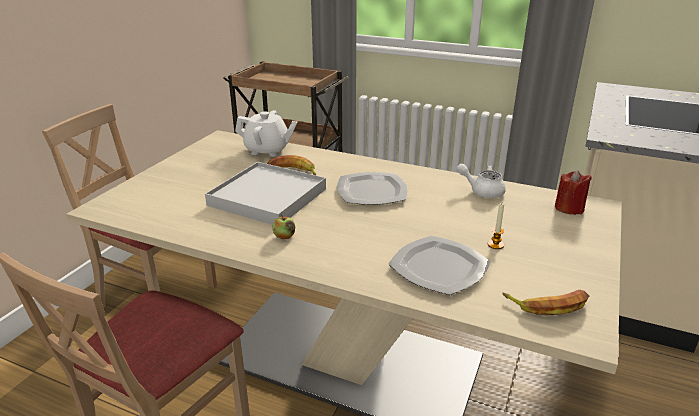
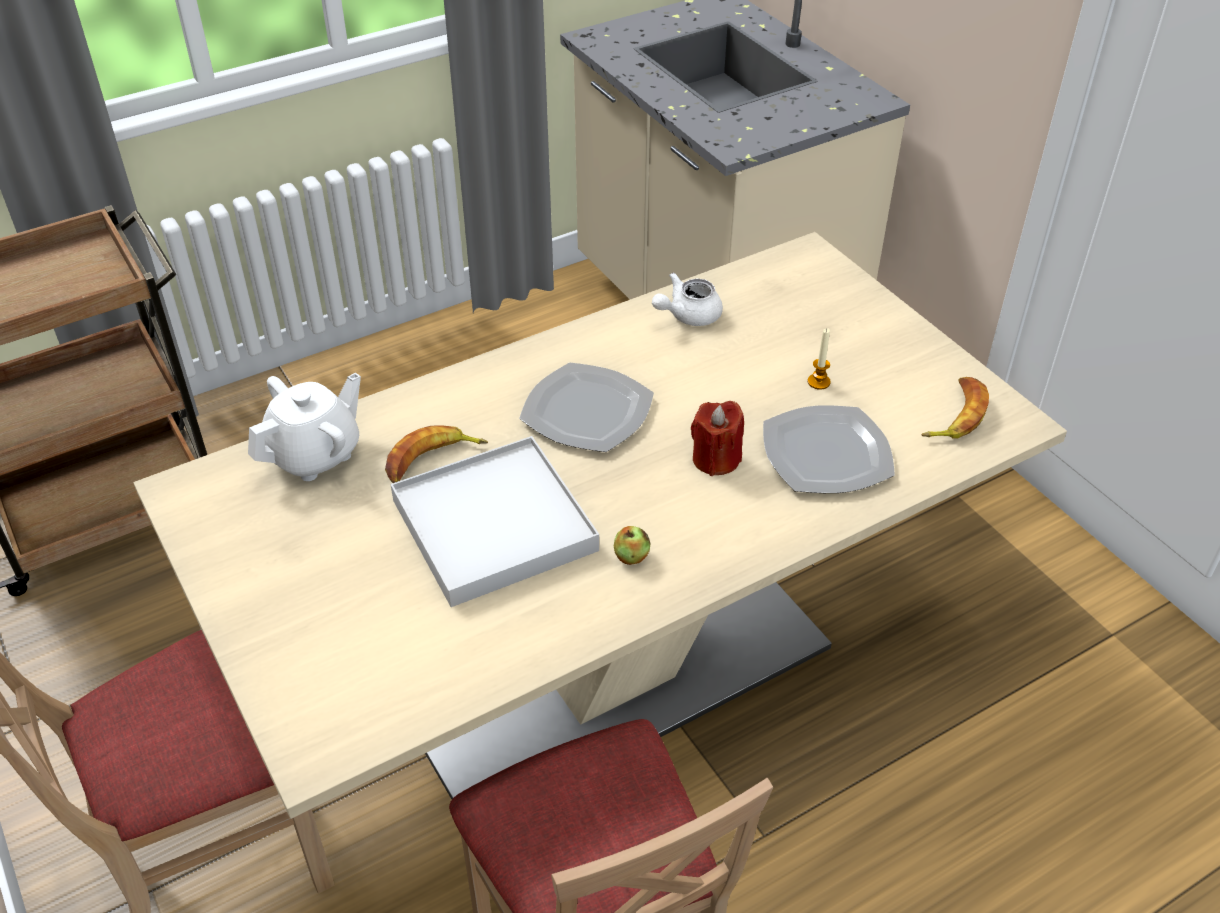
camera: 55 degrees left, 15 degrees up
(569, 208) = (794, 277): red candle -> red candle (716, 459)

